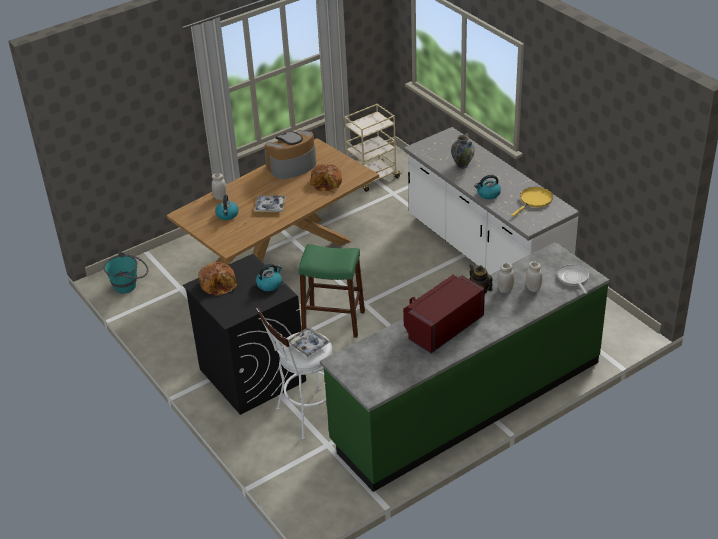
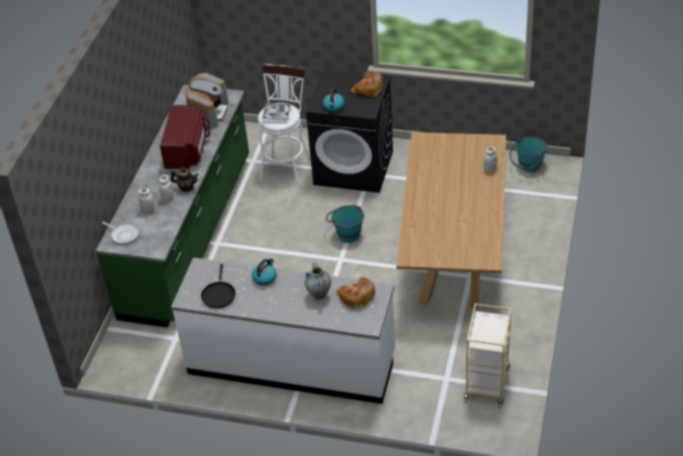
camera: 140 degrees right, 5 degrees up
(227, 215) = (461, 160): kettle -> none
(270, 207) = (440, 184): tray -> none
(292, 166) = (478, 228): coffee machine -> coffee machine (208, 112)
(327, 183) = (427, 231): bread -> bread (356, 296)
(333, 321) = (346, 232): green stool -> turquoise bucket
(534, 200) = (218, 295): yellow frying pan -> black frying pan

